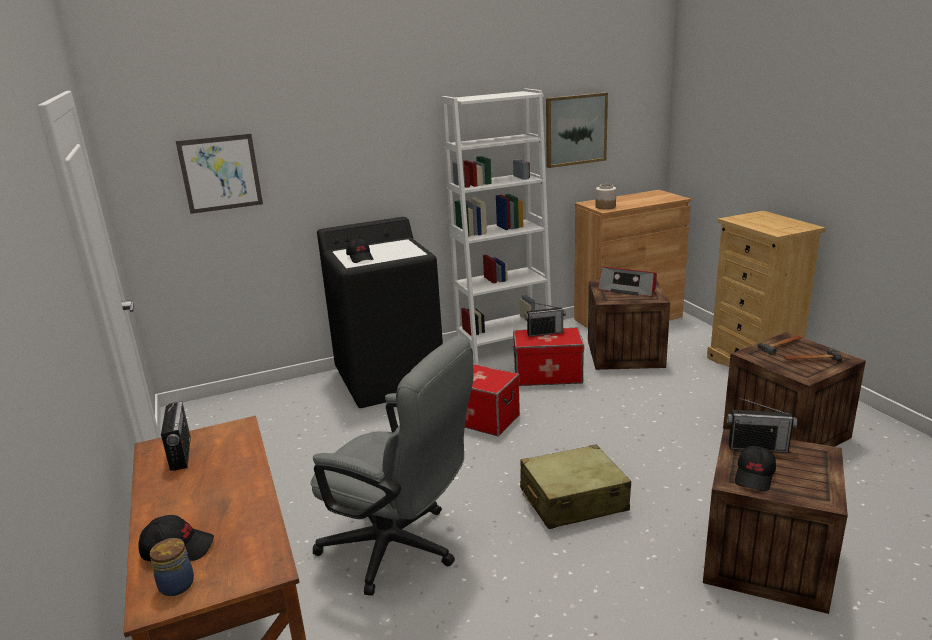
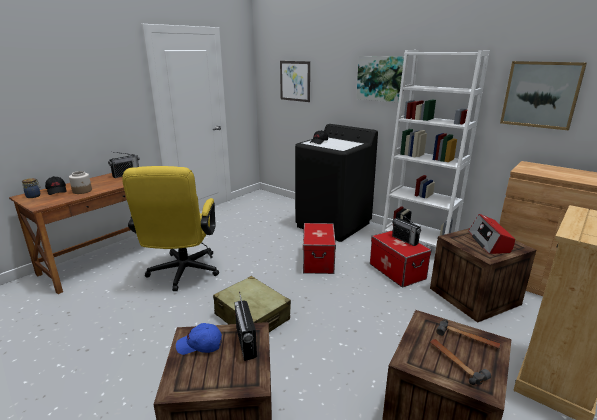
camera: 60 degrees right, 0 degrees up
(390, 142) = (380, 78): none -> picture
(400, 549) = (182, 274): grey office chair -> yellow office chair
(605, 206) = (530, 169): jar -> jar (82, 191)
(755, 476) = (199, 345): black cap -> blue cap

